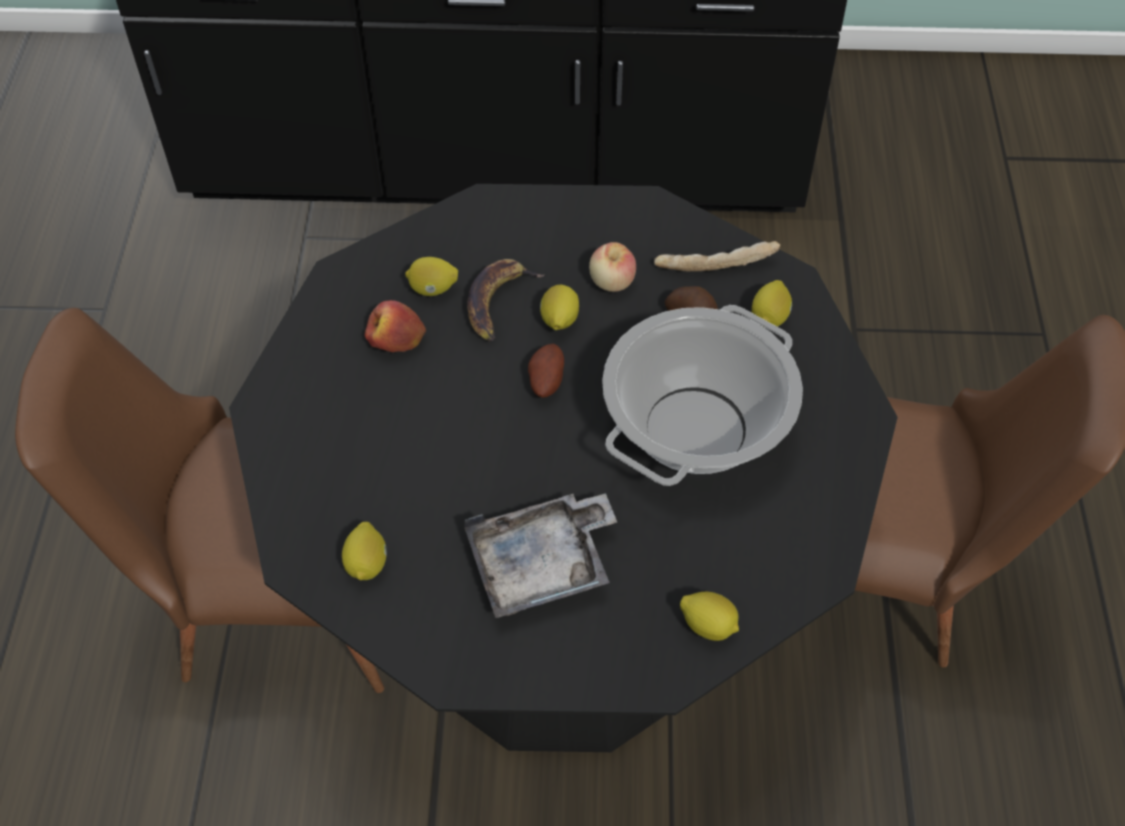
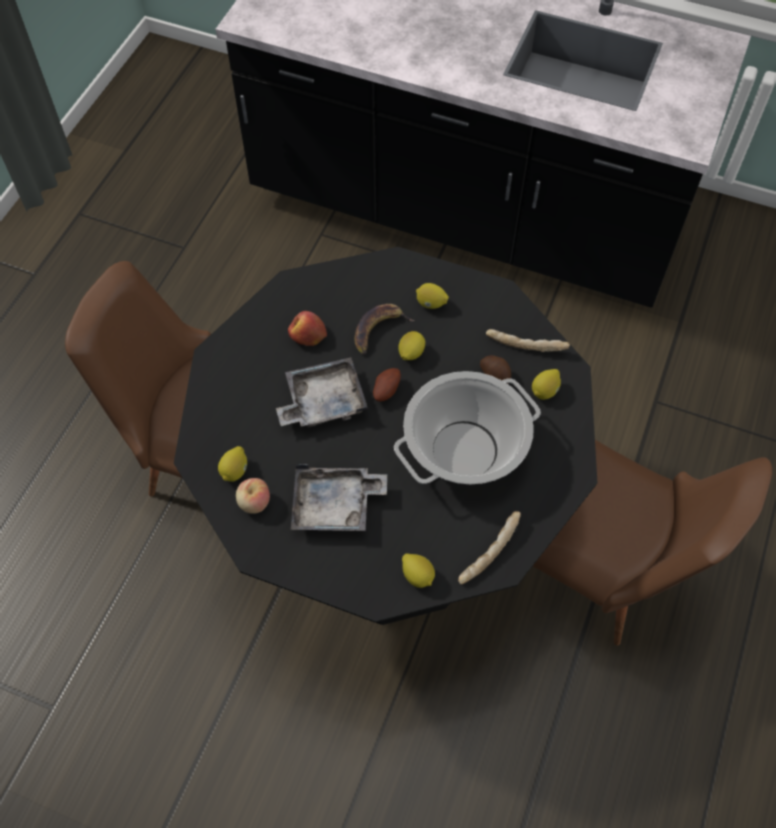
camera: 20 degrees right, 5 degrees up
(433, 289) = (342, 310): lemon -> lemon (431, 304)
(459, 424) = (323, 401): none -> grey tray
(612, 282) = (454, 337): apple -> apple (254, 503)
(793, 557) = (488, 551): none -> bread

